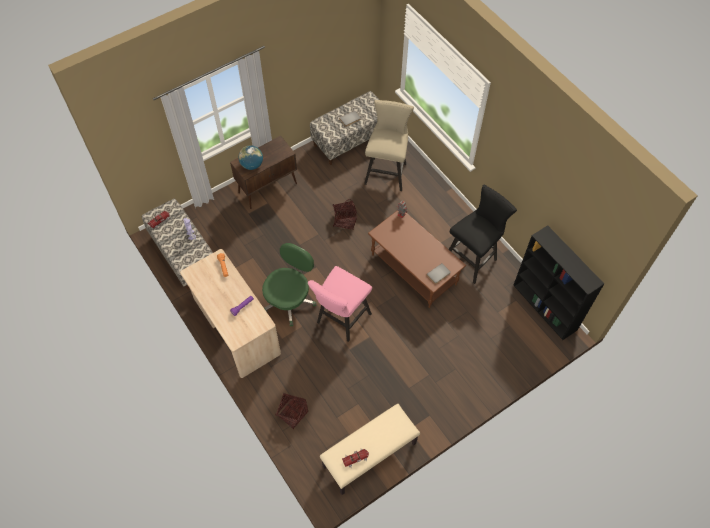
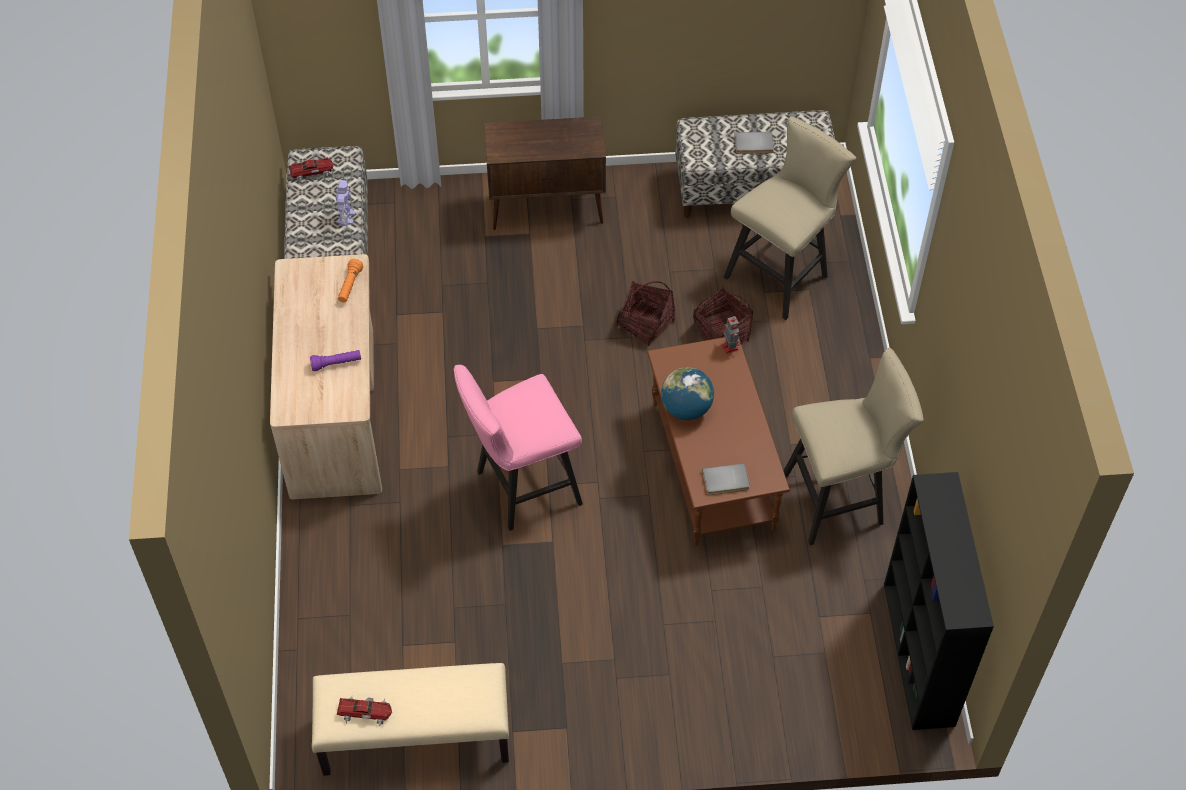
camera: 30 degrees right, 5 degrees down
(252, 165) = (517, 144): globe -> globe (686, 409)
(289, 300) = (456, 412): green office chair -> none
(292, 413) = (332, 599): basket -> basket (720, 333)
(473, 257) = (840, 499): black stool -> beige stool

